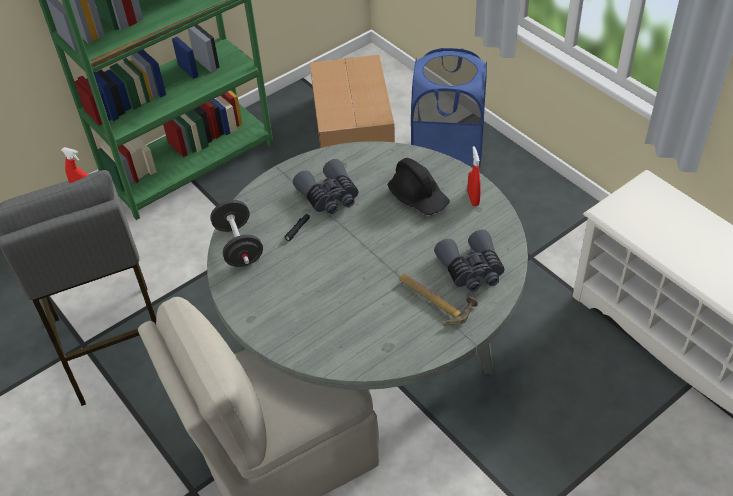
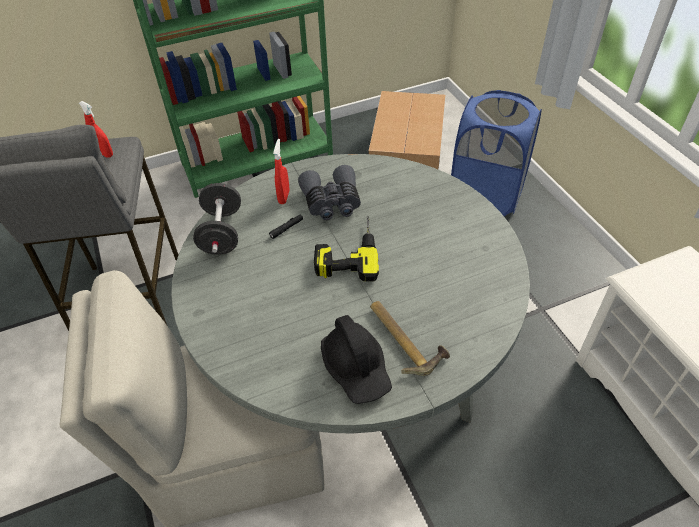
camera: 15 degrees right, 0 degrees up
(360, 238) = (347, 252): none -> power drill
(418, 197) = (424, 221): black hard hat -> black hard hat (356, 368)
(471, 270) = (456, 314): grey binoculars -> none
(473, 199) = (482, 235): red spray bottle -> red spray bottle (284, 197)

